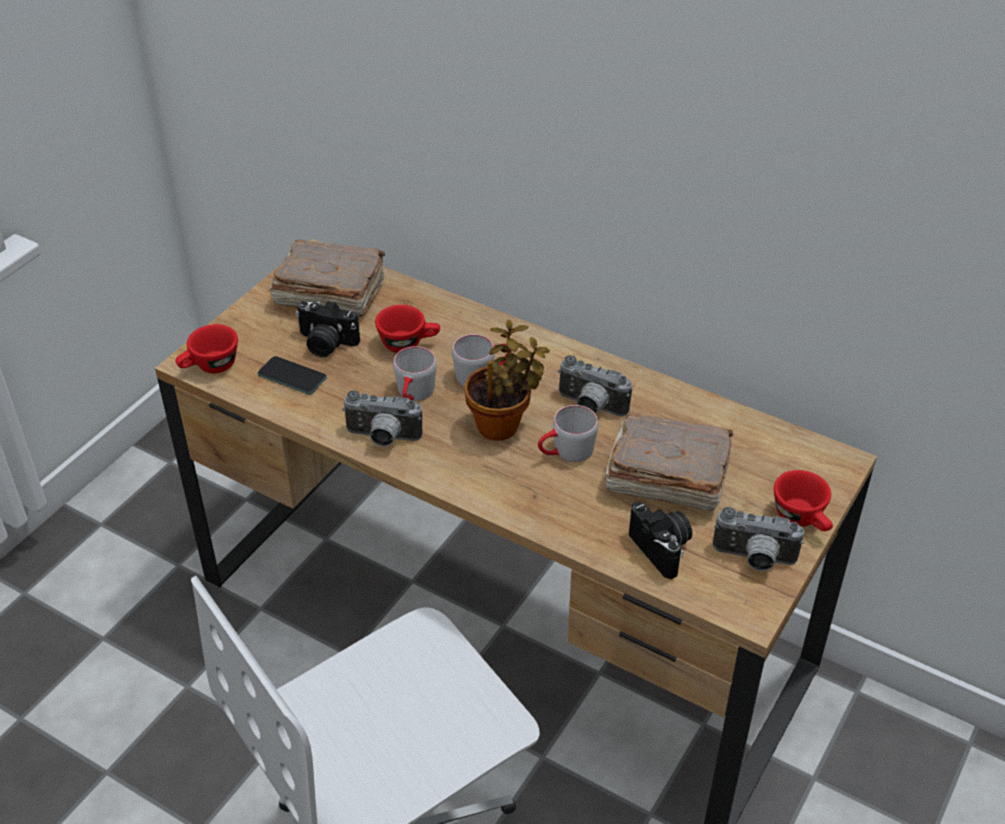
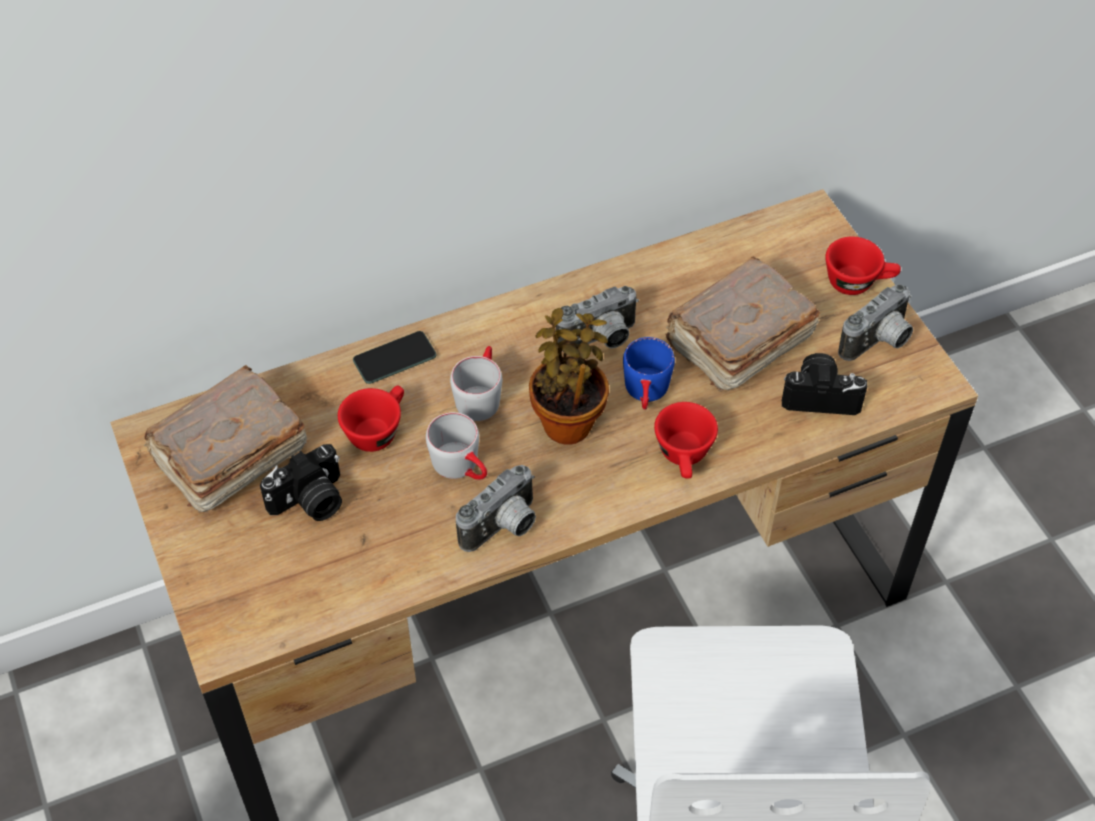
camera: 55 degrees left, 10 degrees up
(210, 367) = (250, 629): red cup -> red cup (684, 457)
(292, 376) = (336, 558): phone -> phone (394, 358)
(565, 453) = (646, 394): grey mug -> blue mug

